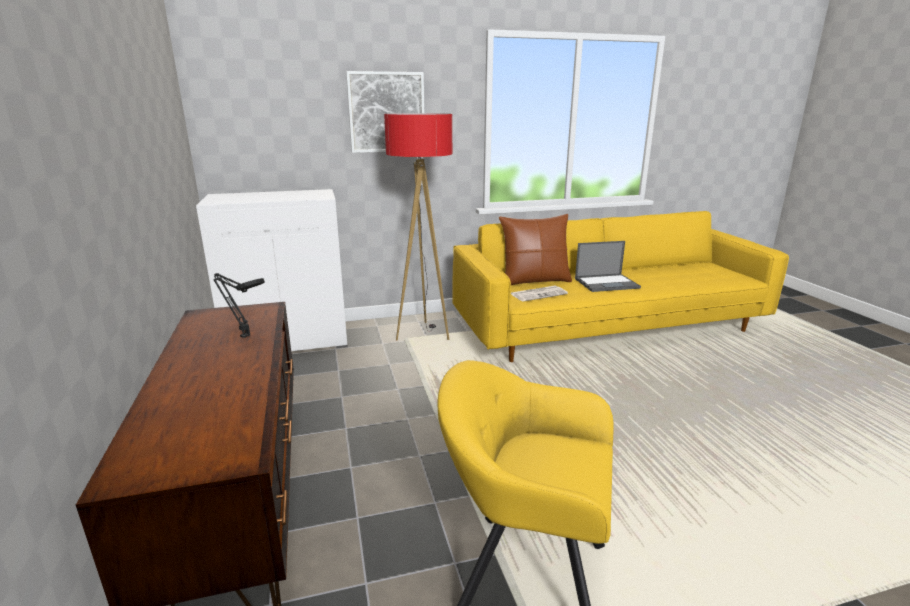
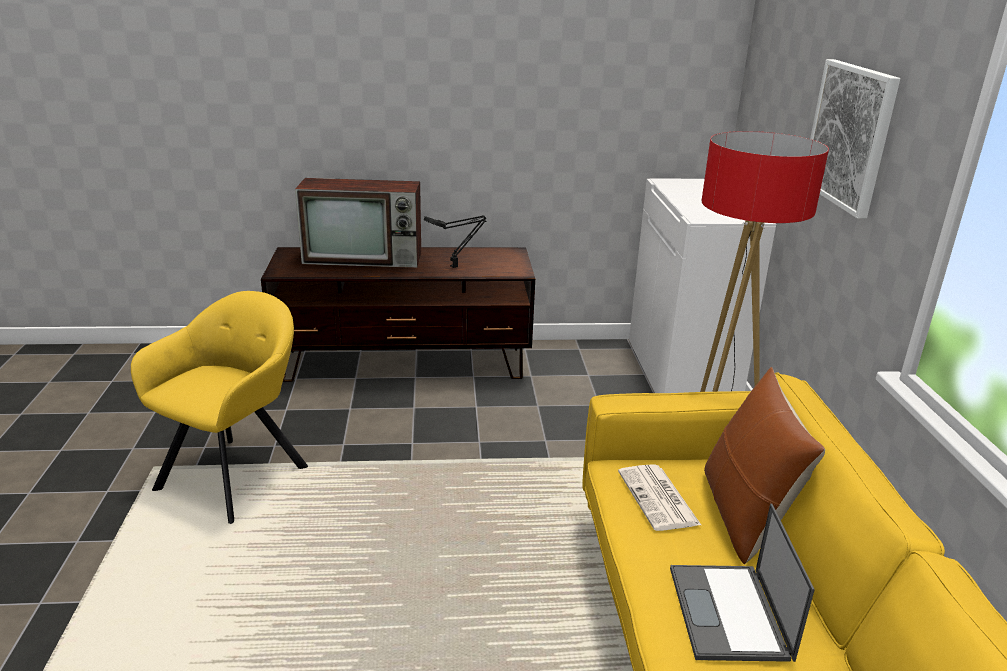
camera: 100 degrees right, 5 degrees up
(191, 395) = (365, 258): none -> television

